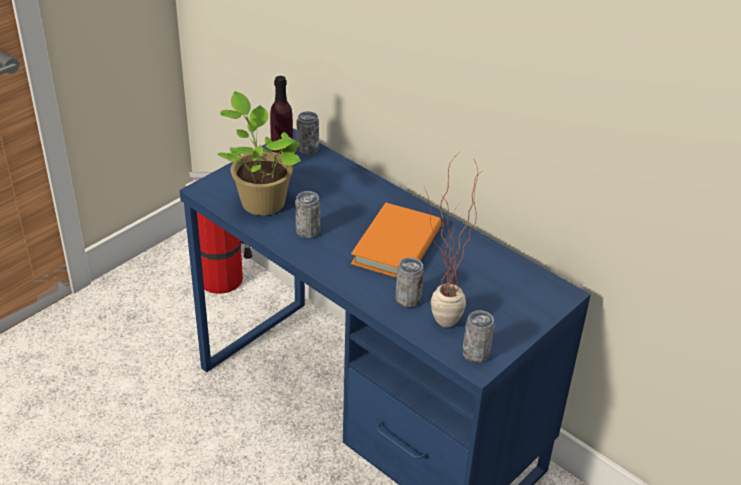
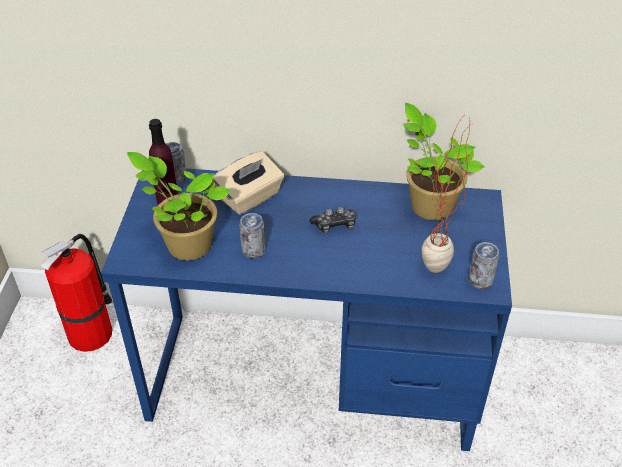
camera: 35 degrees left, 5 degrees up
(350, 191) = (250, 198): none -> beige tissue box
(396, 246) = (335, 225): orange book -> game controller
(408, 299) = (389, 265): can -> none
(502, 272) = (429, 205): none -> potted plant

